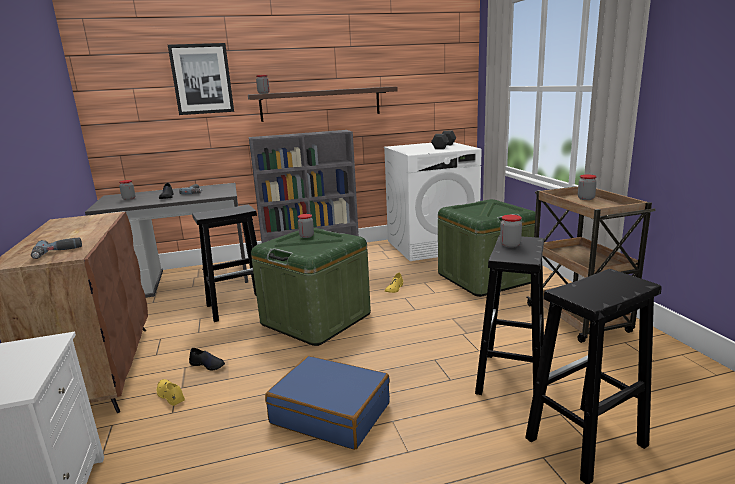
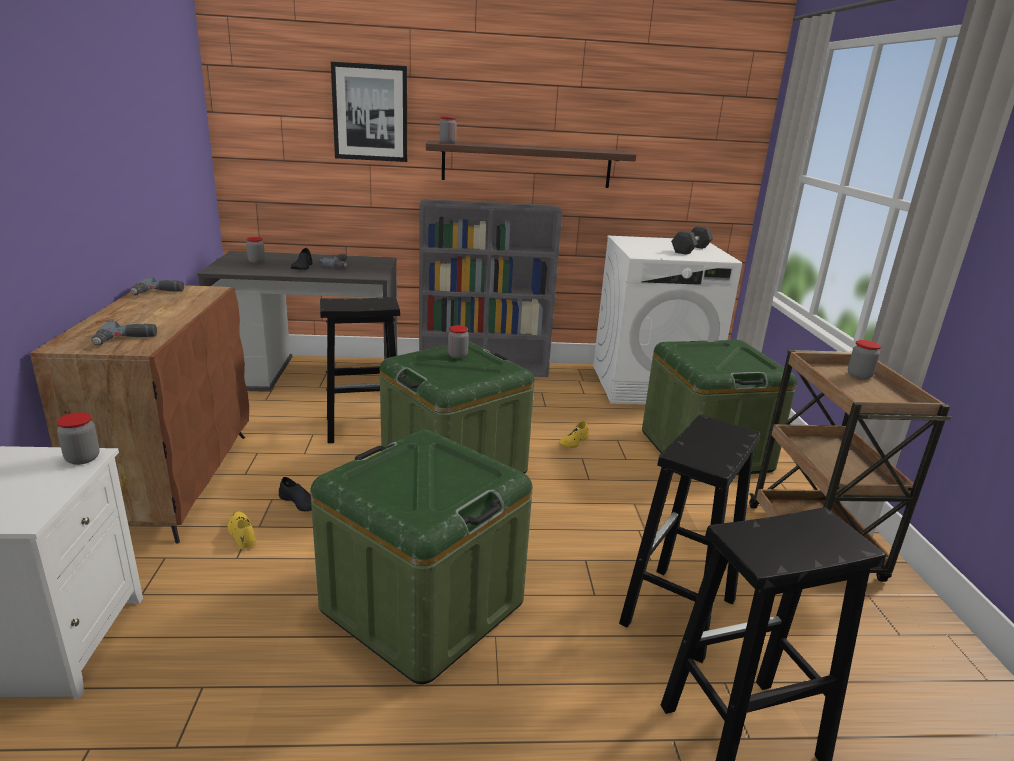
camera: 10 degrees right, 5 degrees up
(66, 222) = (158, 292): none -> power drill
(331, 413) = (422, 605): blue suitcase -> green storage box
(510, 245) = (705, 435): jar -> jar (83, 458)

